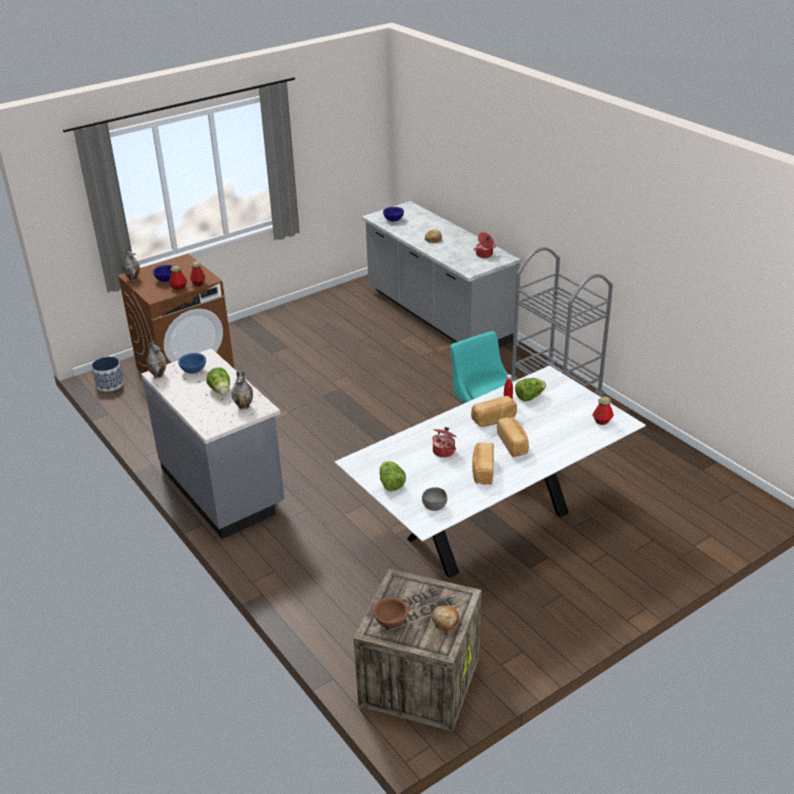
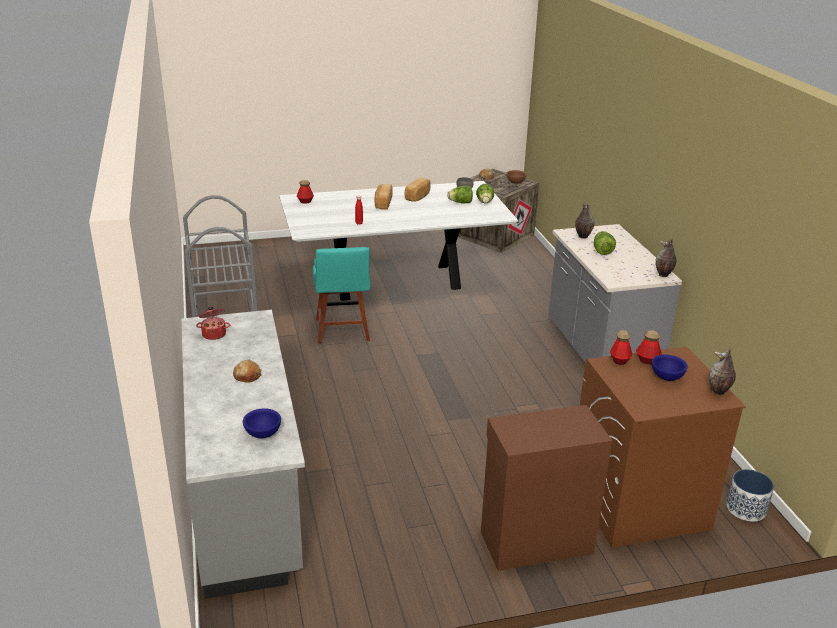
camera: 160 degrees left, 5 degrees down
(193, 371) = (627, 271): blue bowl -> none
(250, 336) = (535, 541): none -> brown cabinet
(444, 451) = (434, 209): cooking pot -> none
(494, 419) = (380, 217): bread -> none
(529, 397) = (337, 223): lettuce -> lettuce (460, 203)

